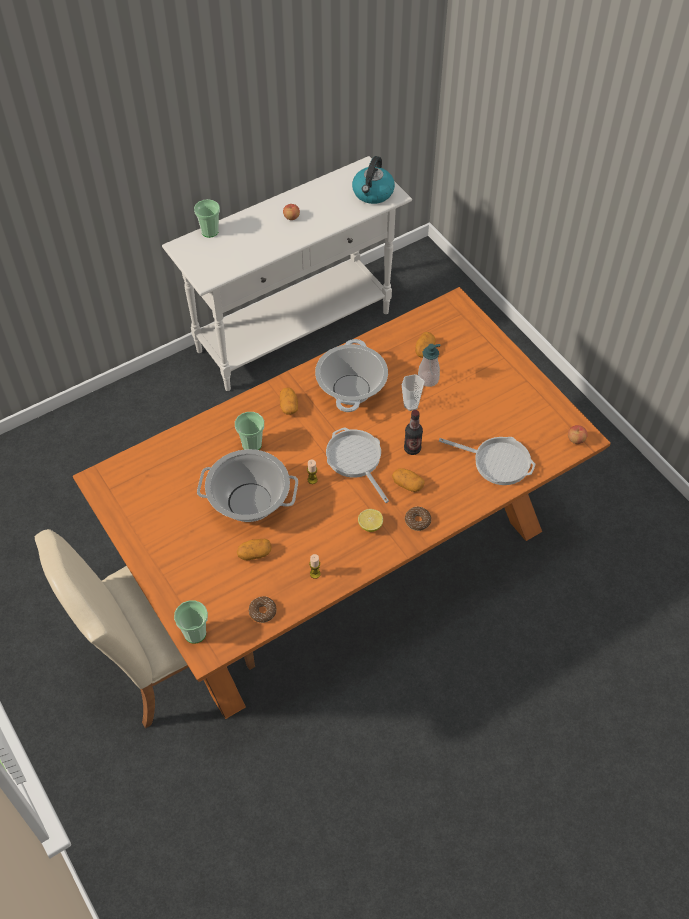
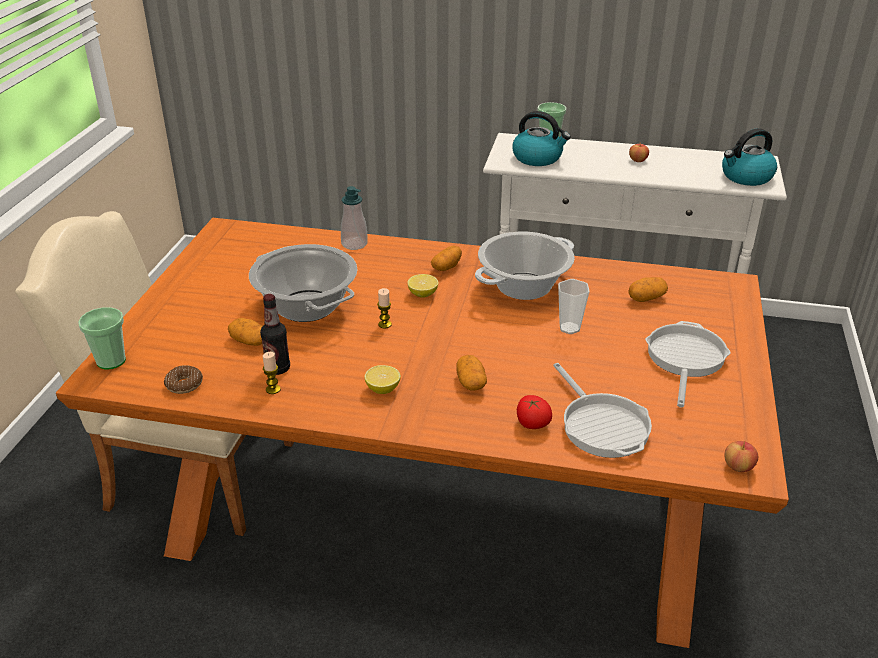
camera: 45 degrees right, 20 degrees down
(225, 257) = (538, 158): none -> kettle
(251, 444) = (373, 273): cup -> none
(303, 439) = (423, 294): none -> lemon
(355, 460) = (448, 334): frying pan -> frying pan (684, 359)
(412, 449) = (519, 359): bottle -> bottle (278, 369)
(417, 521) = (435, 416): donut -> none
(428, 379) = (618, 320): soap dispenser -> soap dispenser (354, 244)
(466, 487) = (532, 424): none -> tomato

